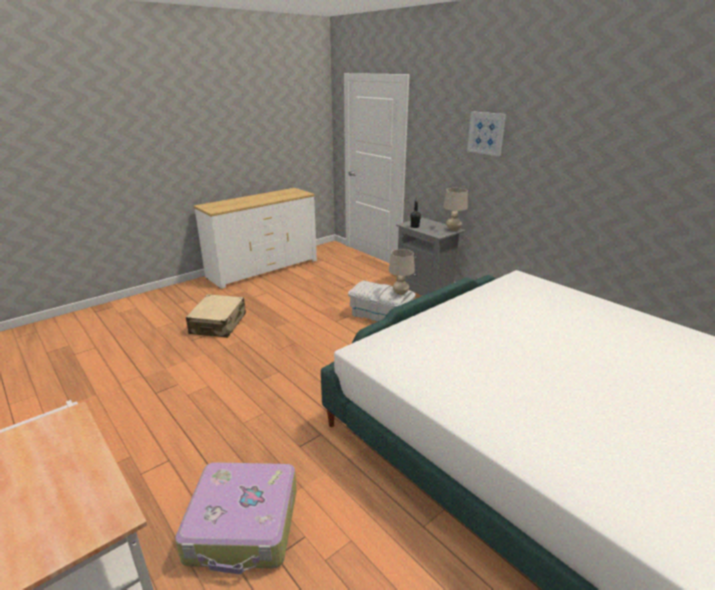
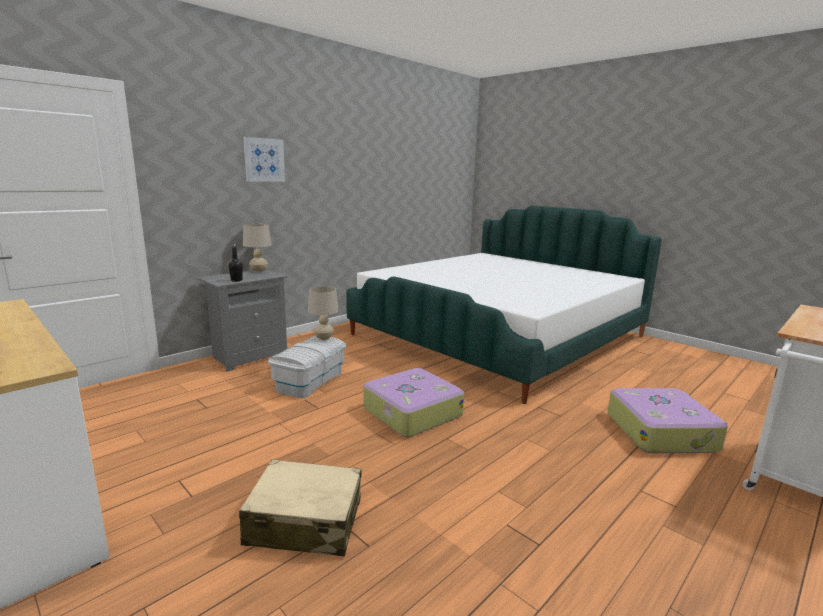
camera: 95 degrees left, 10 degrees down
(322, 358) = (411, 412): none -> suitcase

